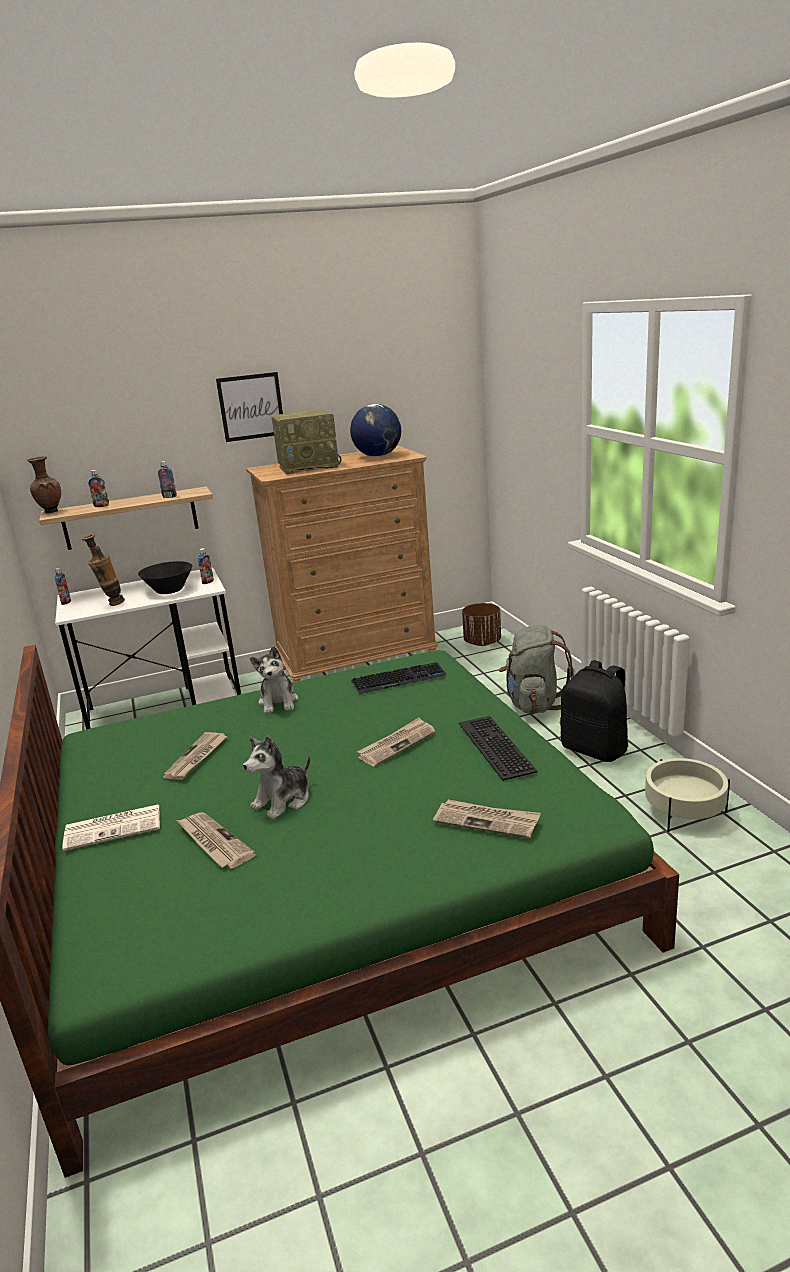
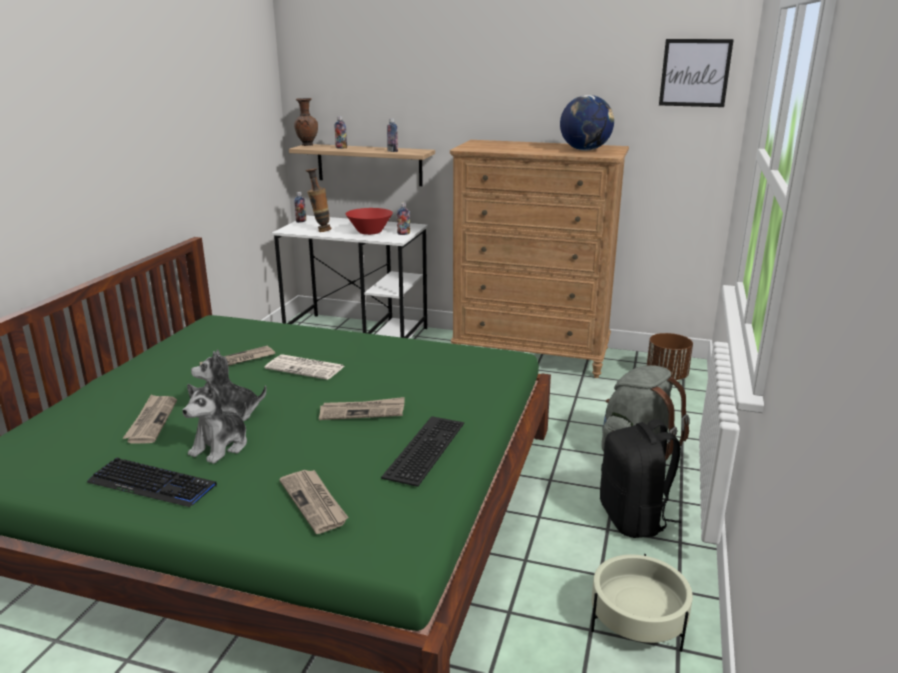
camera: 35 degrees right, 0 degrees up
(114, 827) = (127, 383): newspaper -> newspaper (306, 368)
(169, 590) = (369, 232): black bowl -> red bowl
(251, 407) = (486, 82): picture -> picture (695, 73)
(278, 702) = (347, 345): plush toy -> plush toy (221, 447)
(309, 467) = (510, 147): radio -> none
(399, 679) = (453, 363): keyboard -> keyboard (152, 484)

